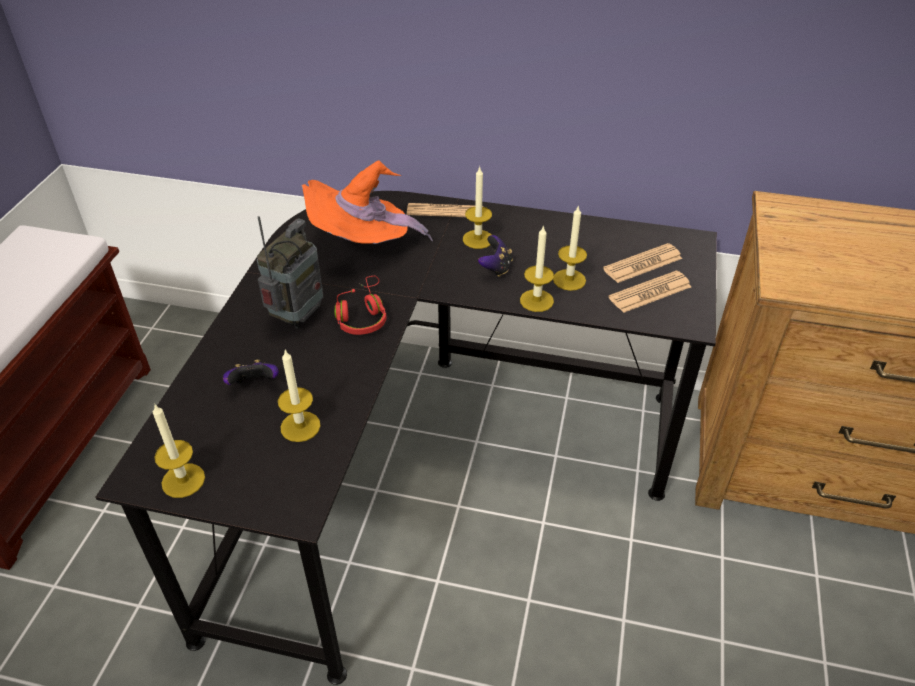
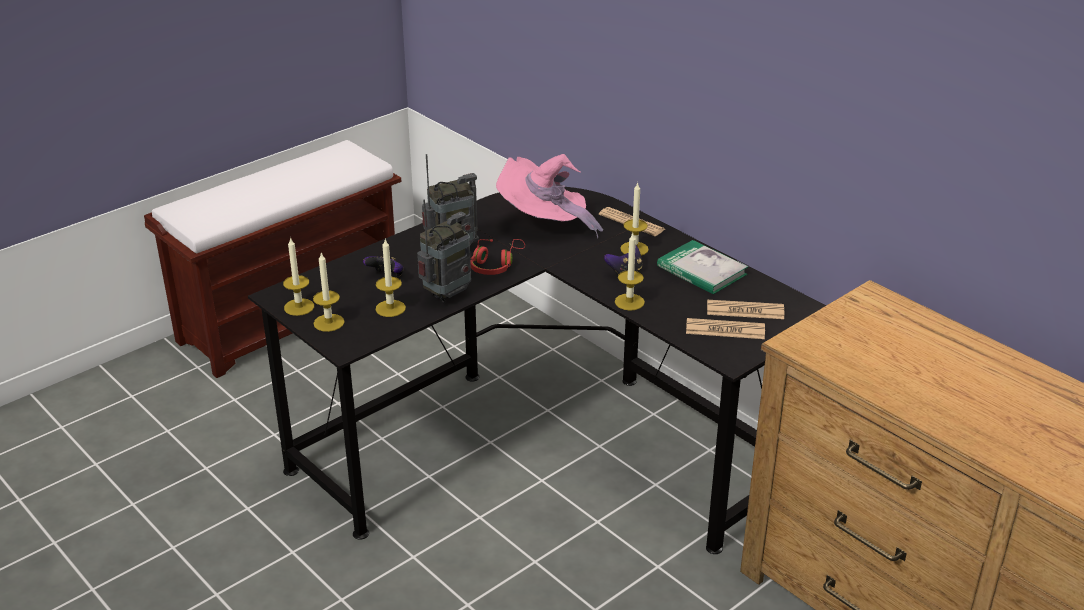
camera: 35 degrees right, 10 degrees down
(348, 377) = (447, 295): none -> radio
(363, 245) = (545, 223): orange hat -> pink hat
(561, 237) = (701, 270): none -> book
(569, 280) = (671, 299): candle -> candle (329, 322)

